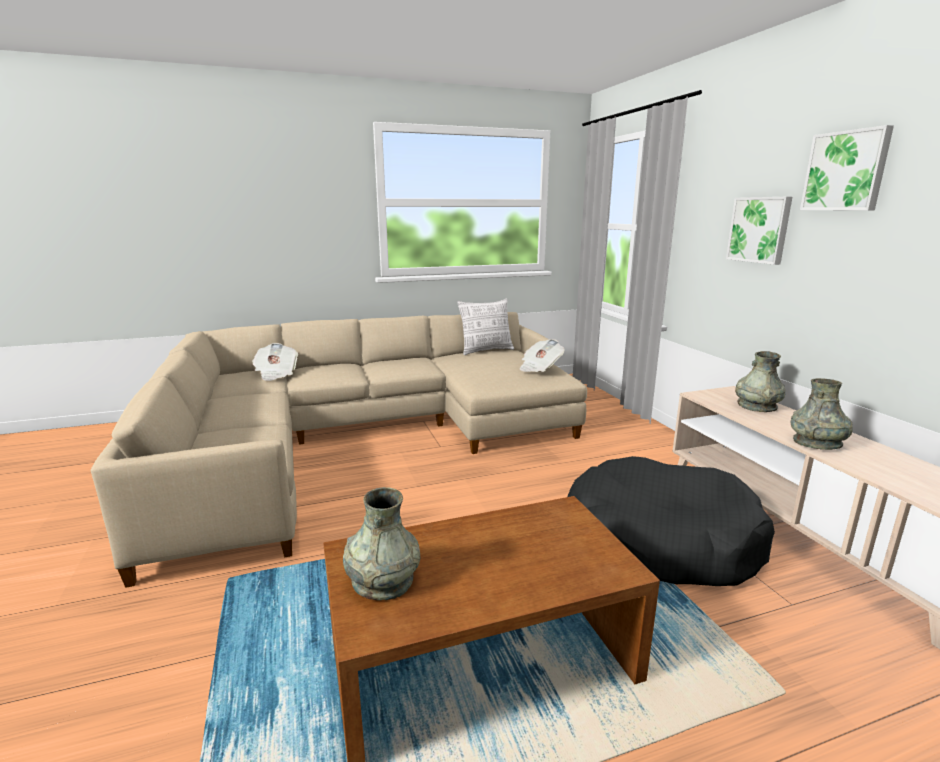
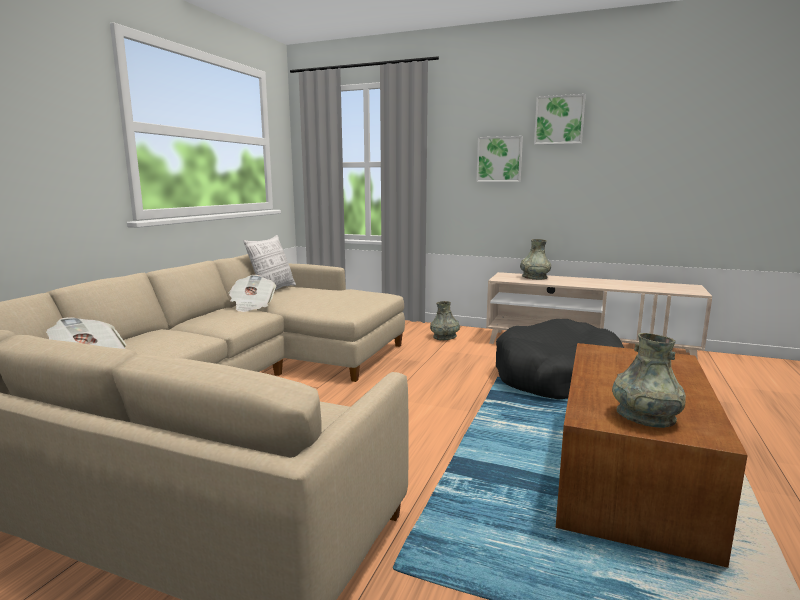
camera: 50 degrees left, 5 degrees down
(539, 367) = (355, 291): newspaper -> newspaper (252, 306)
(817, 443) = (597, 284): grey vase -> grey vase (444, 337)

